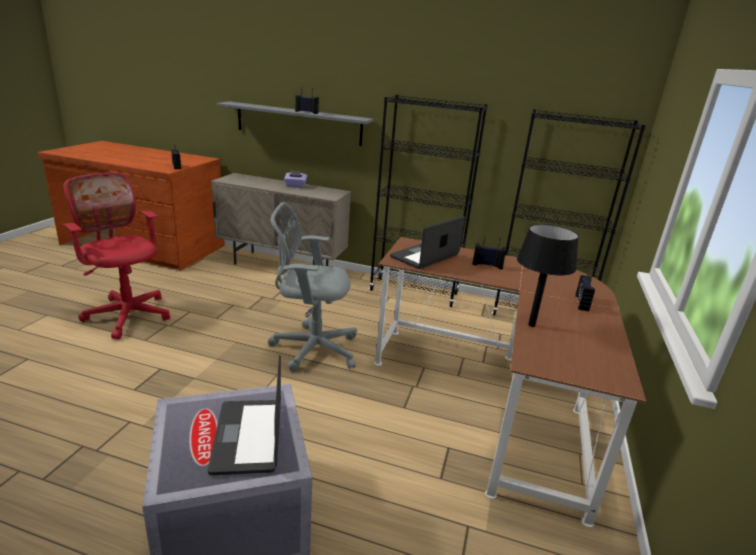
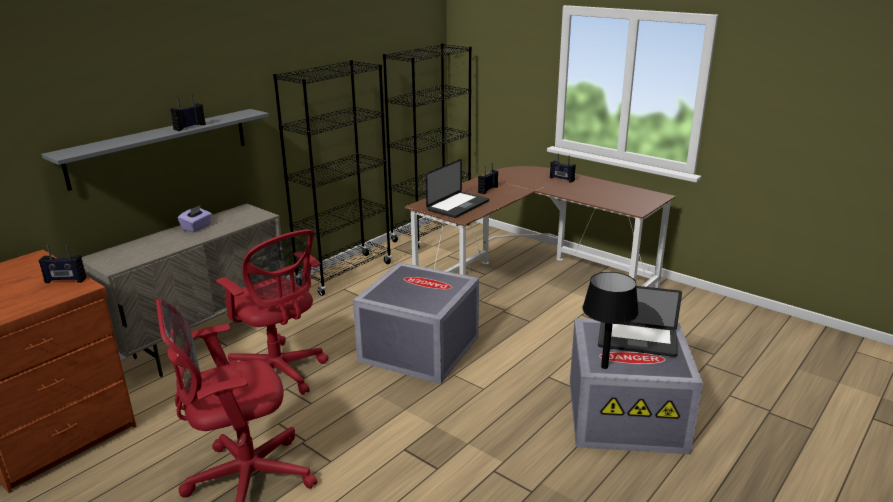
camera: 65 degrees left, 0 degrees up
(250, 299) = (280, 374): none -> red office chair
(311, 348) = (417, 349): grey office chair -> grey storage box
(424, 256) = (458, 206): laptop -> laptop turned 120 degrees counterclockwise
(531, 325) = (589, 199): black table lamp -> black table lamp (604, 366)

